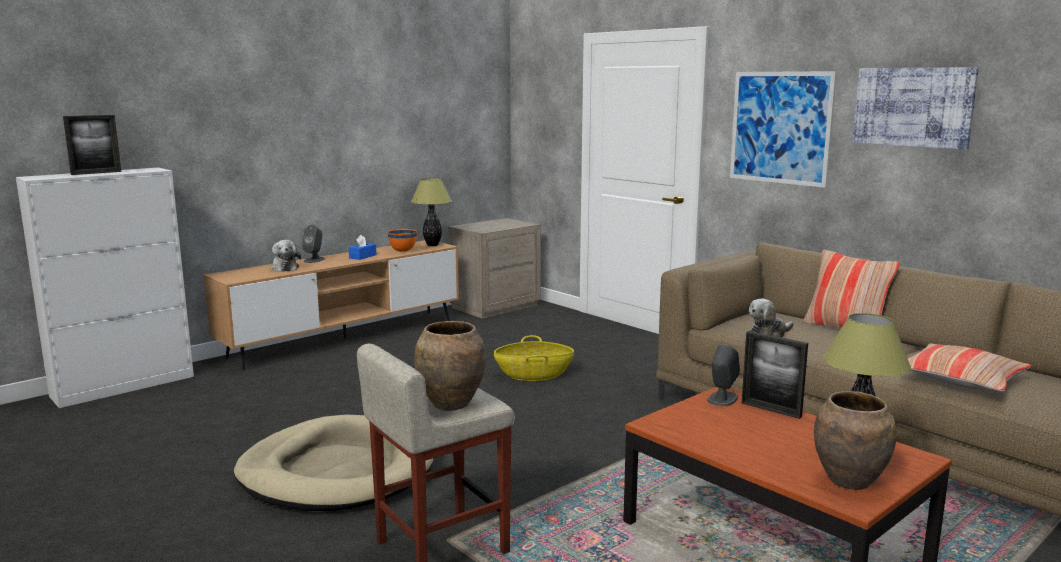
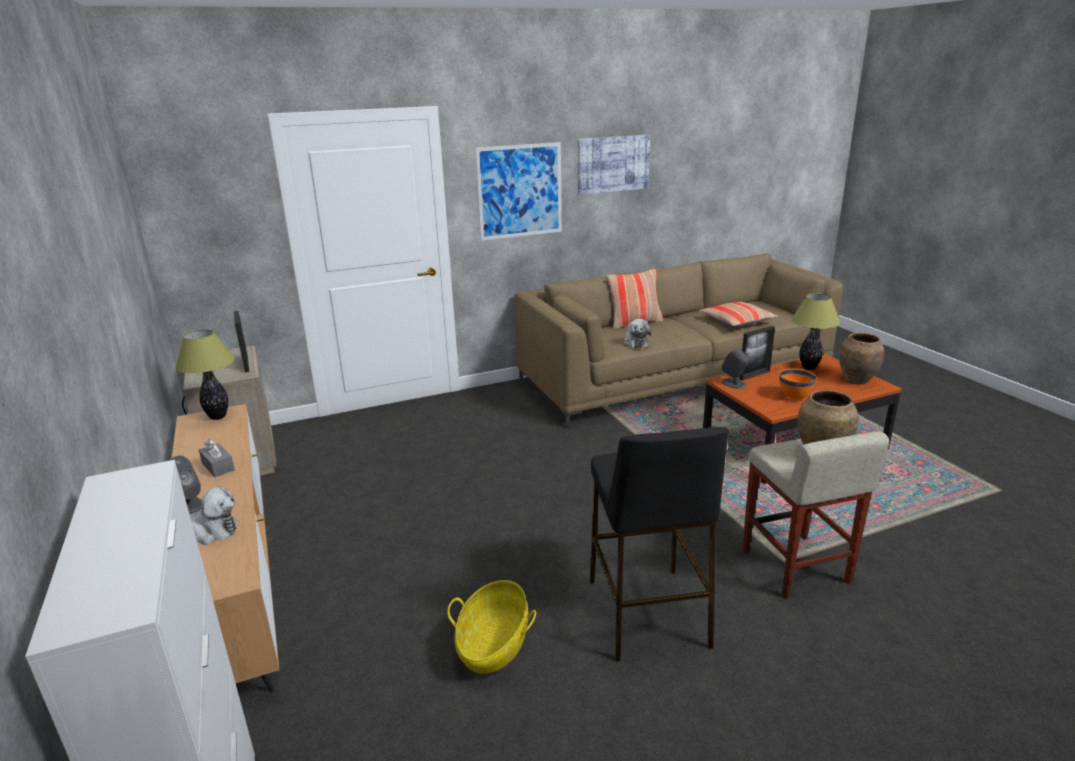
camera: 70 degrees left, 10 degrees up
(96, 173) = (113, 537): picture frame -> picture frame (246, 364)
(337, 471) = (647, 613): beige dog bed -> black stool
(362, 256) = (218, 466): blue tissue box -> grey tissue box
(403, 251) = (226, 437): orange bowl -> orange bowl (794, 397)
(533, 375) = (475, 471): basket -> basket (493, 645)

